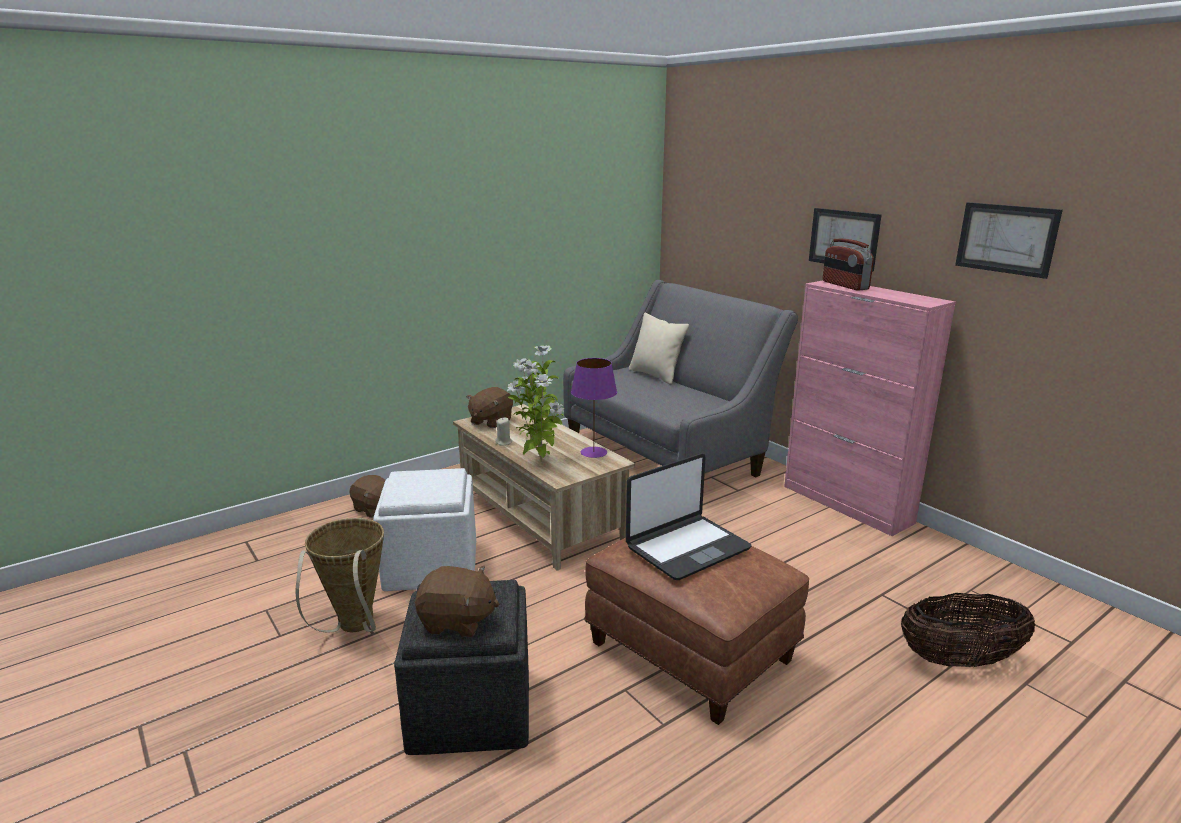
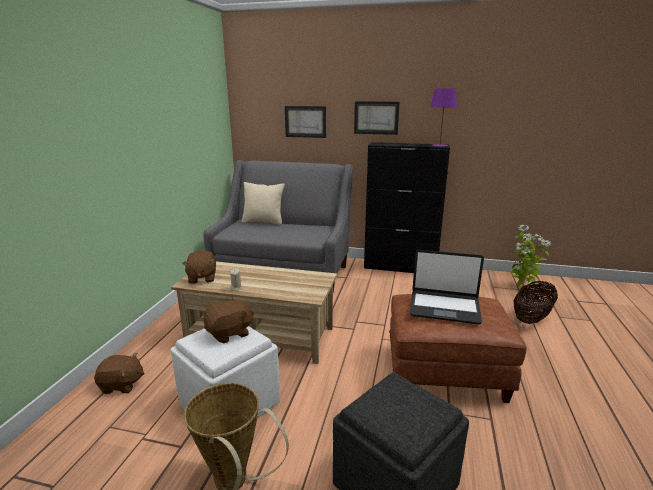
camera: 40 degrees left, 0 degrees up
(457, 621) = (413, 419): brown plush toy -> brown plush toy (230, 333)
(539, 461) = (281, 292): potted plant -> potted plant (522, 287)
(593, 452) = (303, 275): purple table lamp -> purple table lamp (439, 145)
(687, 547) = (444, 307): laptop -> laptop turned 90 degrees clockwise
(844, 285) = (387, 144): radio -> none
(847, 504) = (400, 267): pink cabinet -> black cabinet
(1006, 239) = (472, 108): picture -> picture (305, 121)

